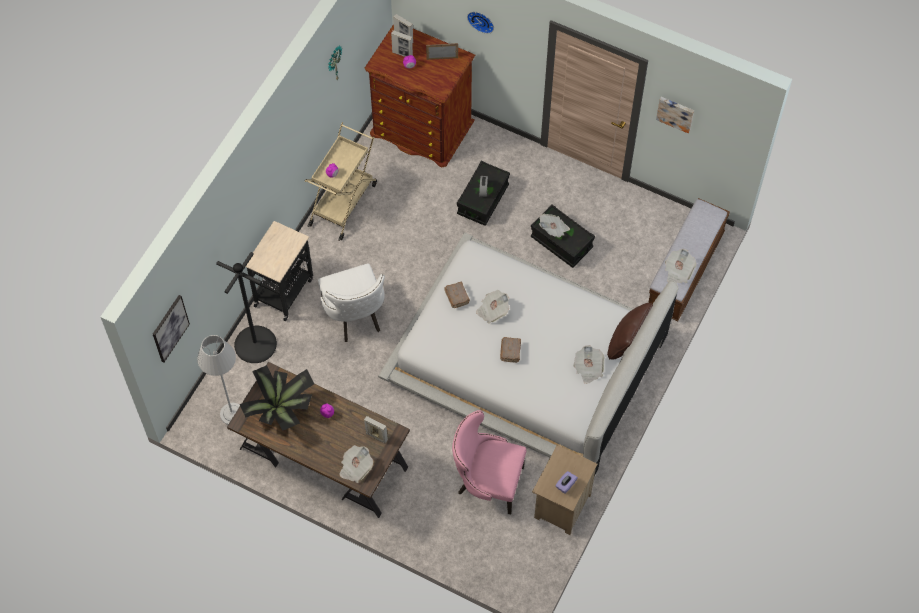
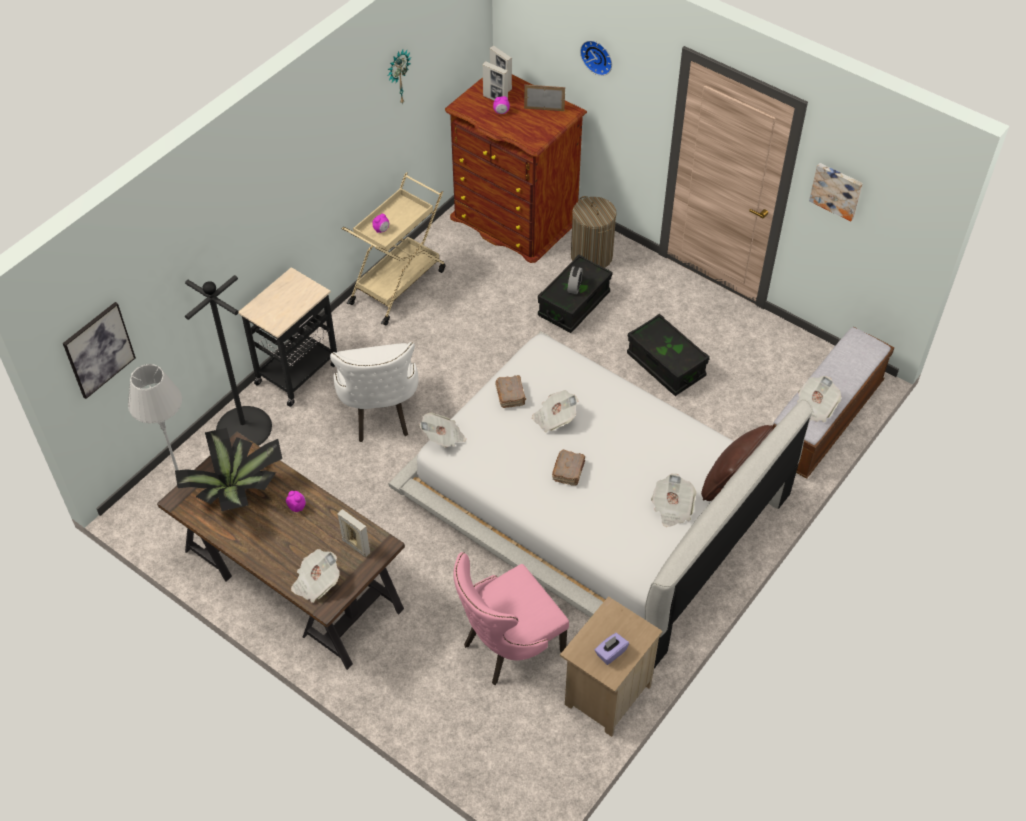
camera: 10 degrees right, 10 degrees down
(487, 482) = (508, 646): pink chair -> pink chair turned 60 degrees counterclockwise
(488, 154) = (591, 256): none -> laundry basket
(554, 229) = (657, 342): newspaper -> newspaper (443, 437)

